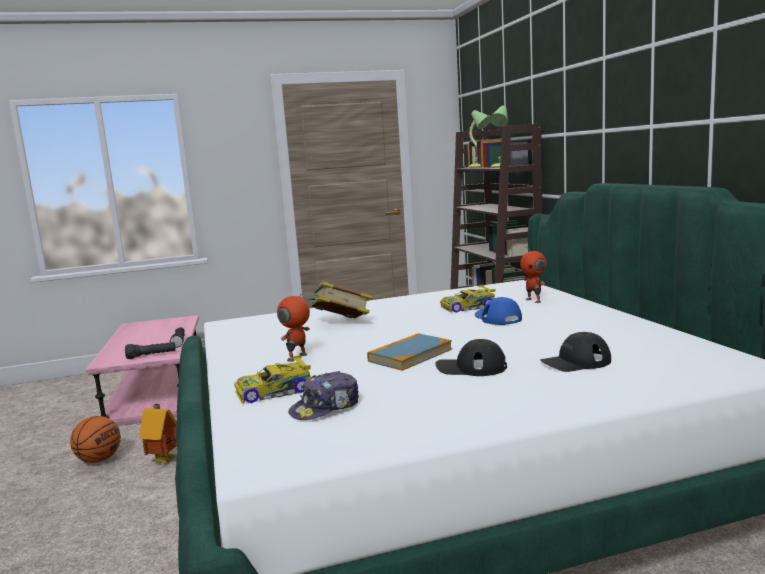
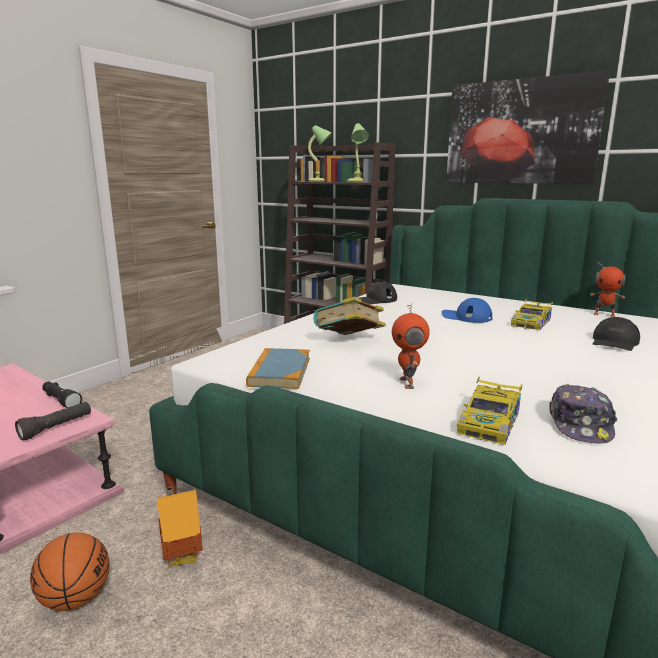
camera: 40 degrees left, 5 degrees up
(410, 355) = (497, 360): book -> book (280, 372)
(469, 307) = (417, 311): toy car -> toy car (531, 322)
(471, 367) = (569, 360): black cap -> black cap (376, 300)
(534, 300) = (451, 300): toy robot -> toy robot (604, 315)
(632, 103) = (520, 132): none -> picture

